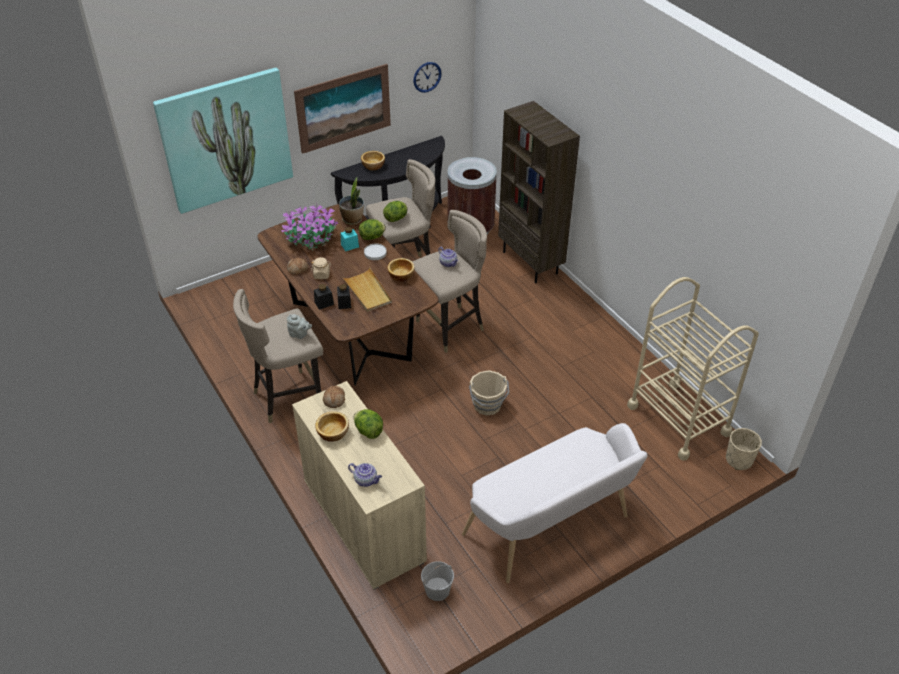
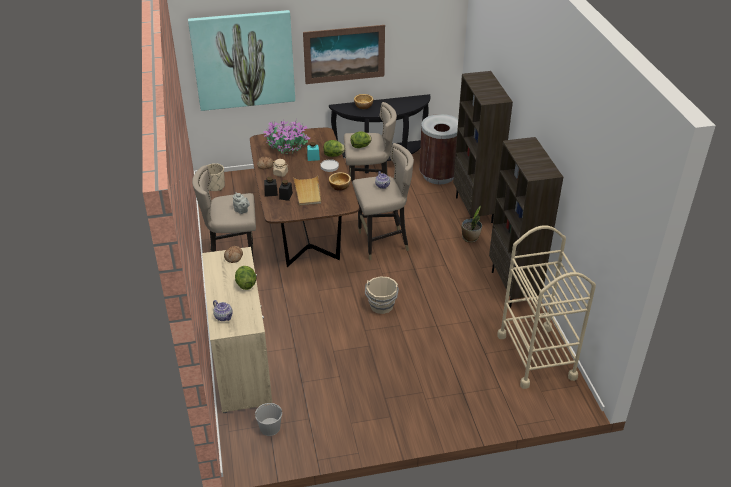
camera: 20 degrees right, 5 degrees down
(333, 432) = (220, 279): bowl -> none
(352, 220) = (326, 140): potted plant -> potted plant (470, 238)
(427, 77) = (420, 42): wall clock -> none
(552, 529) = (383, 410): white bench -> none
(617, 345) = (513, 287): none -> brown bookcase
(738, 460) = (573, 401): beige planter -> beige planter (215, 186)

